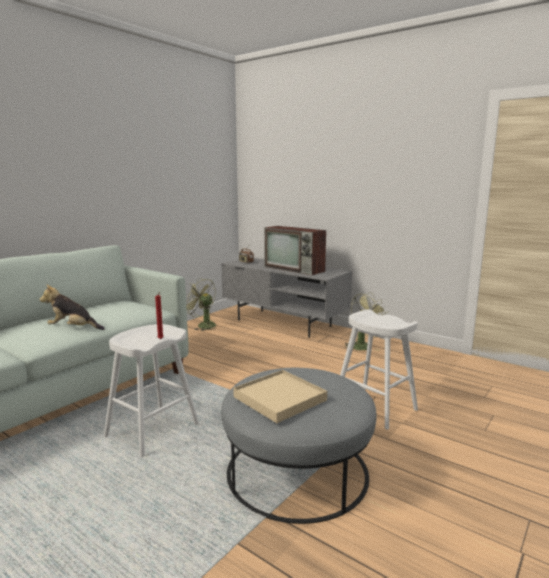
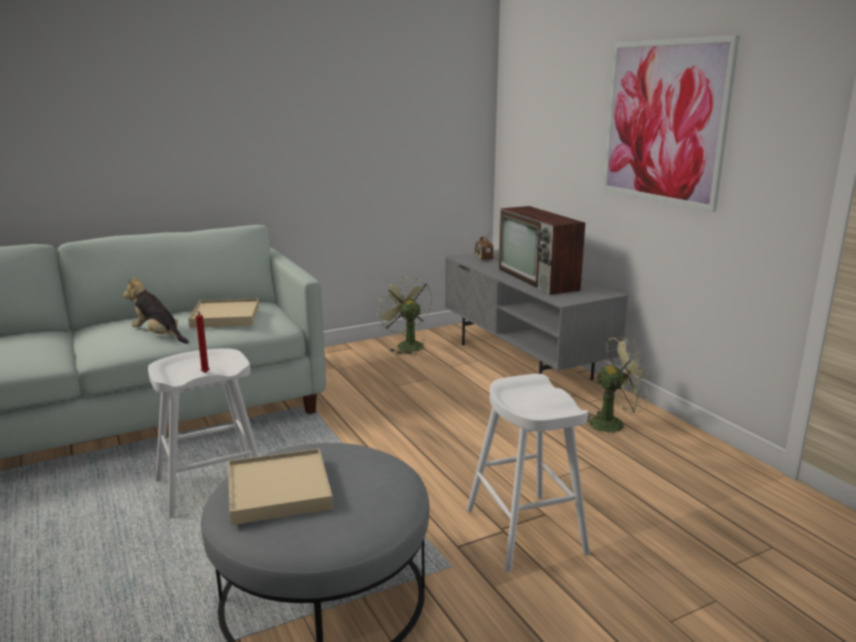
camera: 25 degrees right, 5 degrees up
(114, 310) = (225, 317): none -> beige tray
(367, 169) = (663, 122): none -> picture

